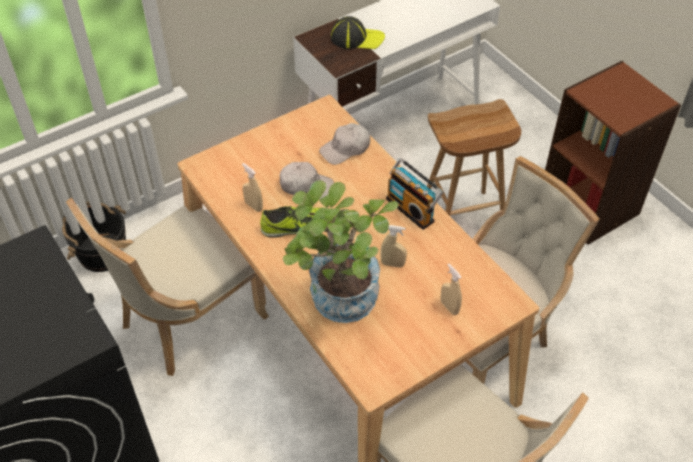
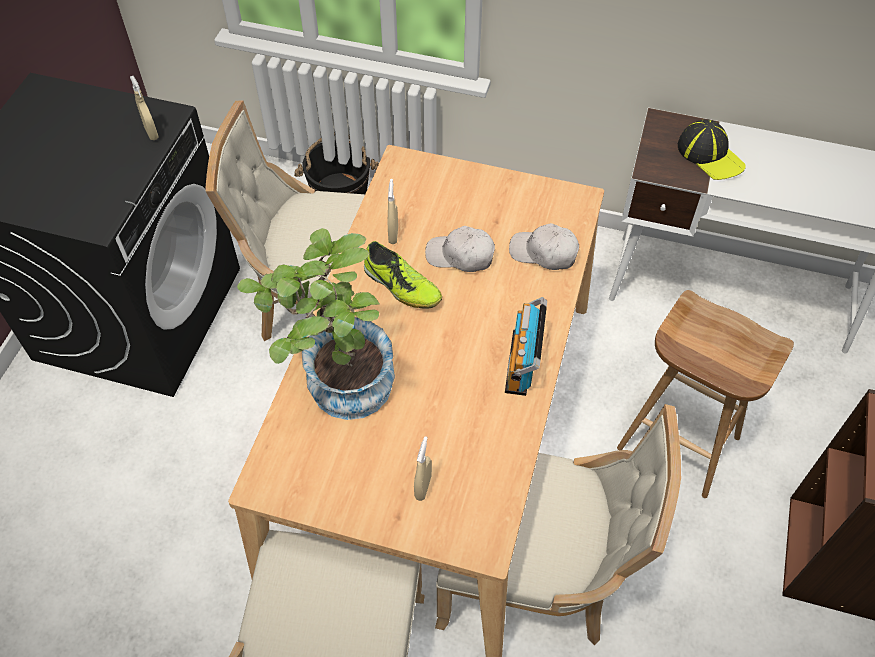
camera: 50 degrees right, 5 degrees up
(306, 186) = (460, 256): white cap -> white cap turned 135 degrees clockwise
(392, 264) = (432, 397): beige spray bottle -> beige spray bottle (151, 133)

